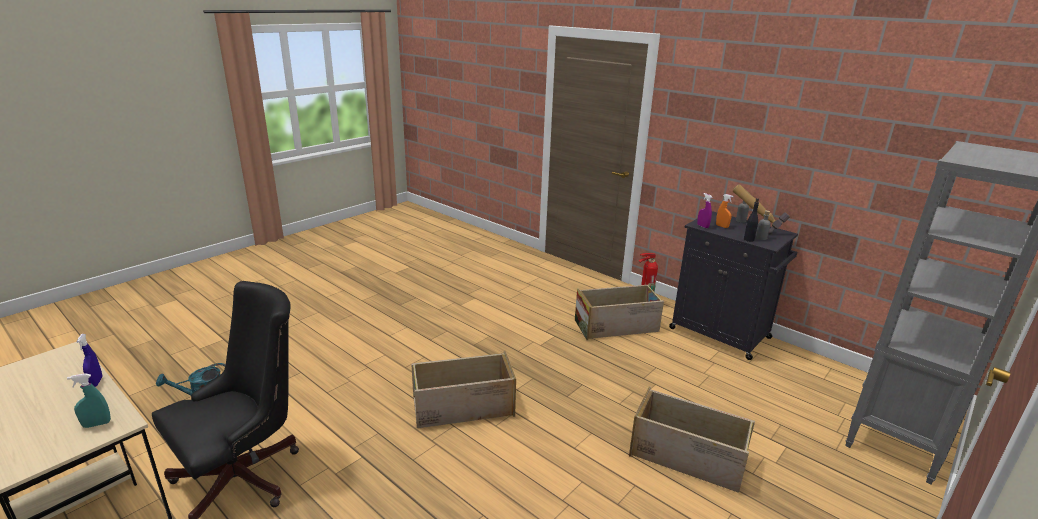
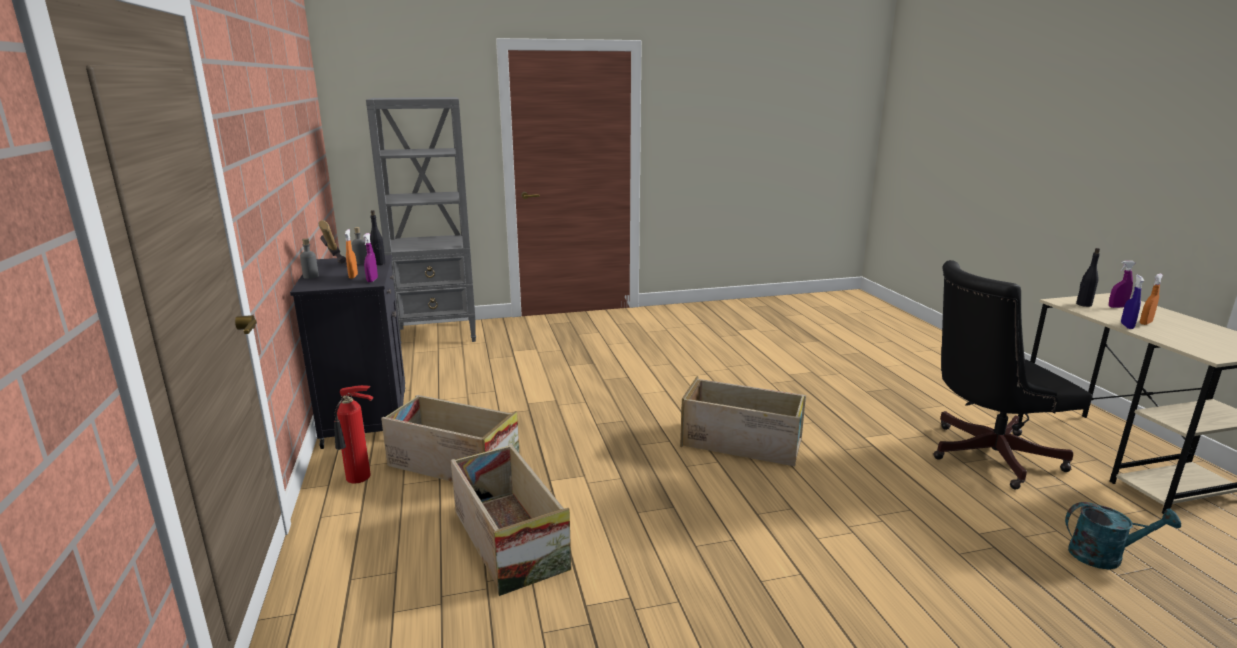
camera: 145 degrees left, 5 degrees down
(52, 432) = (1117, 307): none -> purple spray bottle
(63, 396) = (1145, 323): none -> orange spray bottle
(97, 424) = (1083, 304): turquoise spray bottle -> black bottle
(688, 457) = (588, 365): crate -> crate (507, 539)

